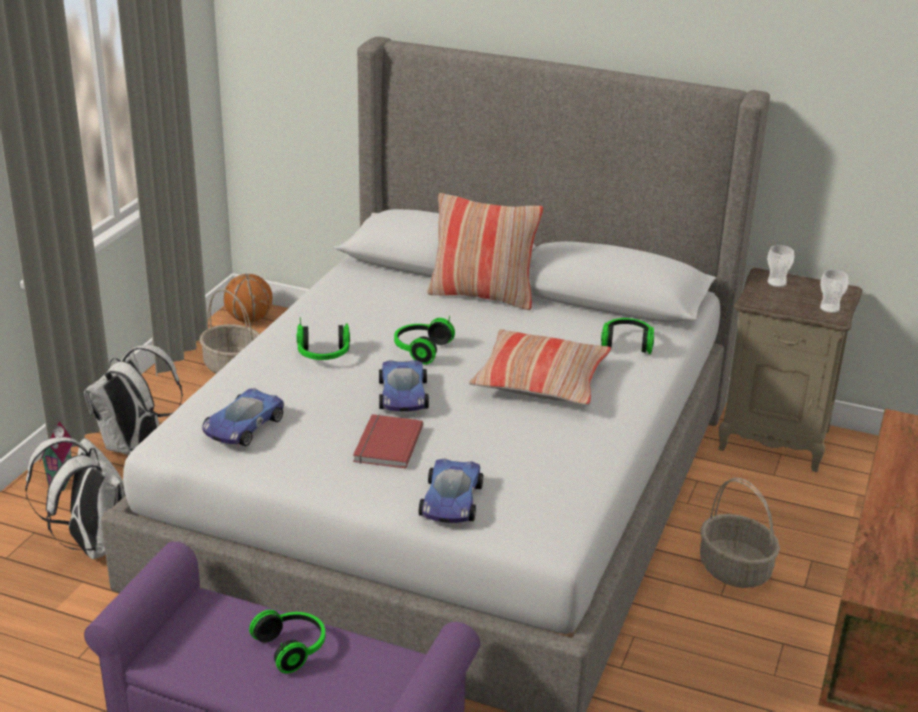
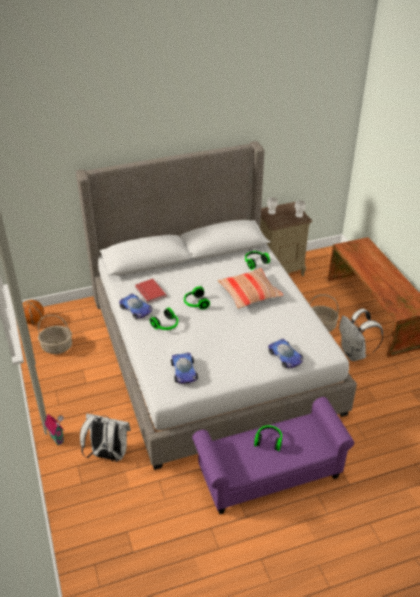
camera: 40 degrees left, 10 degrees up
(135, 446) = (65, 405): white backpack -> white backpack (354, 354)
(385, 444) = (237, 348): red book -> red book (149, 292)
(403, 395) = (216, 325): toy car -> toy car (136, 309)
(482, 295) = (182, 267): pillow -> none

